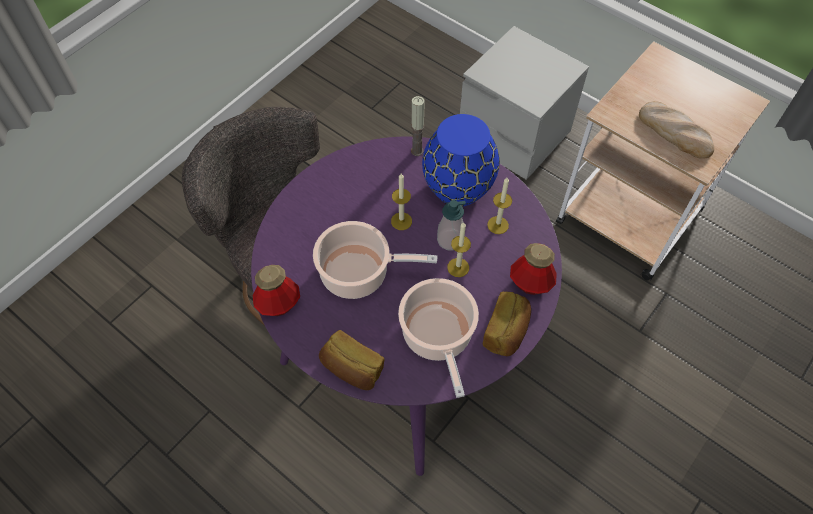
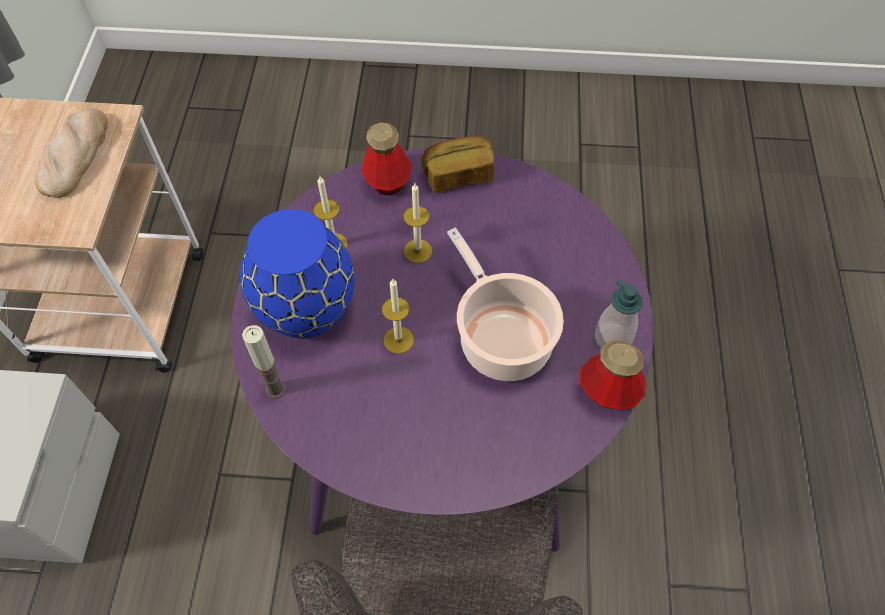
camera: 125 degrees left, 0 degrees up
(352, 369) = (610, 274): bread -> none
(438, 337) = (512, 224): cooking pot -> none
(450, 240) = (387, 277): soap dispenser -> soap dispenser (613, 338)

